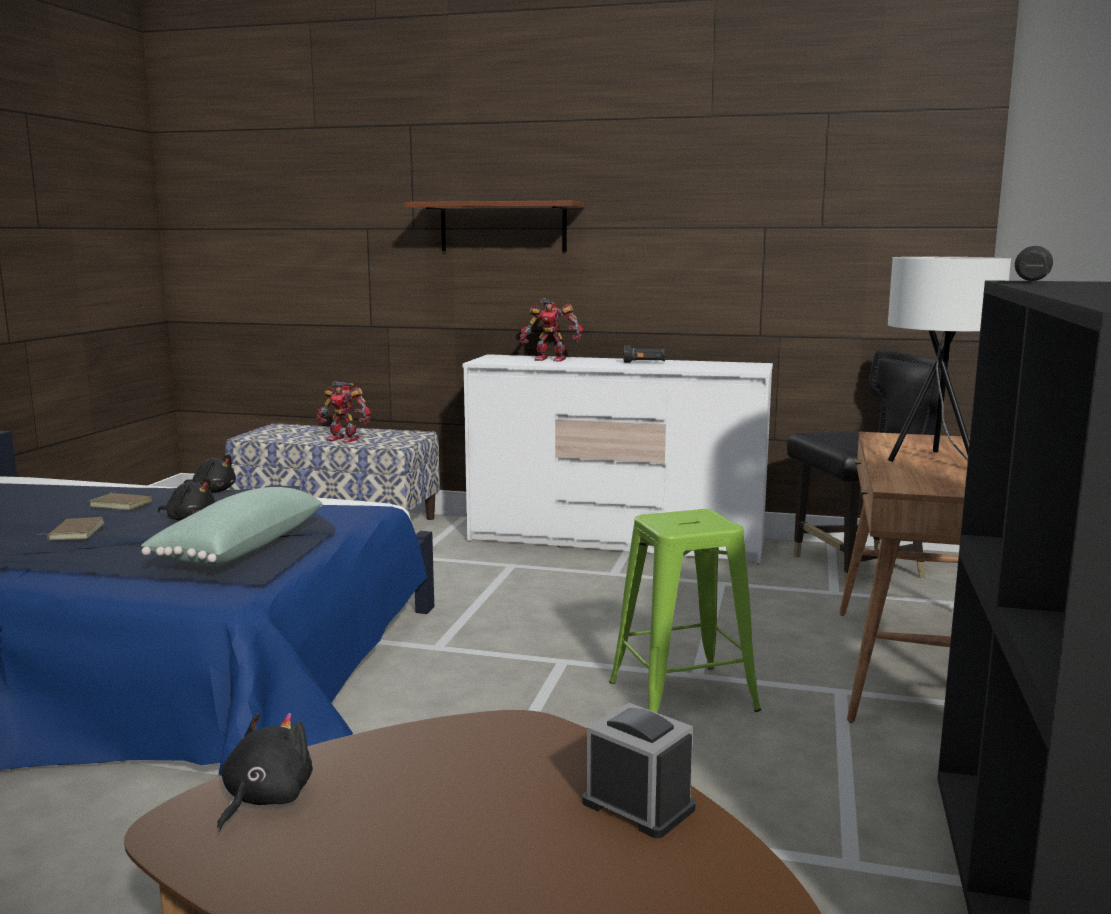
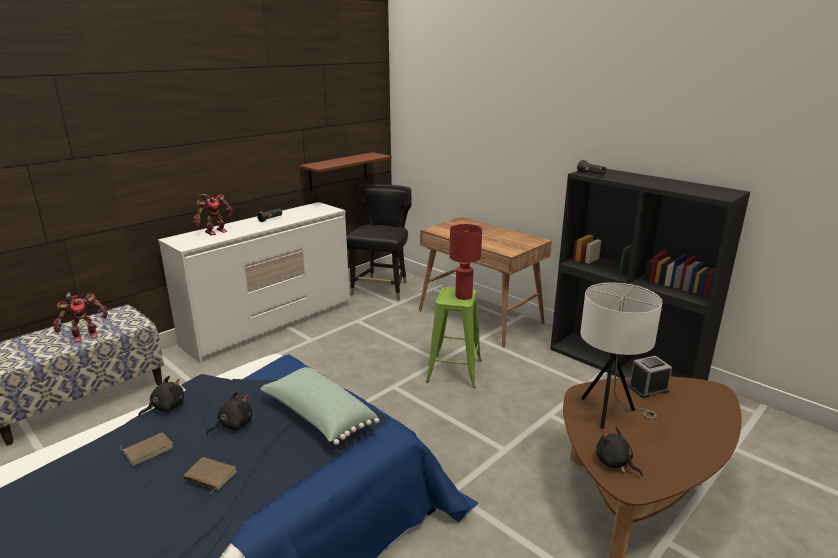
camera: 60 degrees left, 10 degrees up
(503, 227) = (150, 148): brown shelf -> brown shelf (338, 171)
(692, 525) = (463, 296): none -> red table lamp
(936, 463) = (485, 237): white table lamp -> white table lamp (609, 413)

